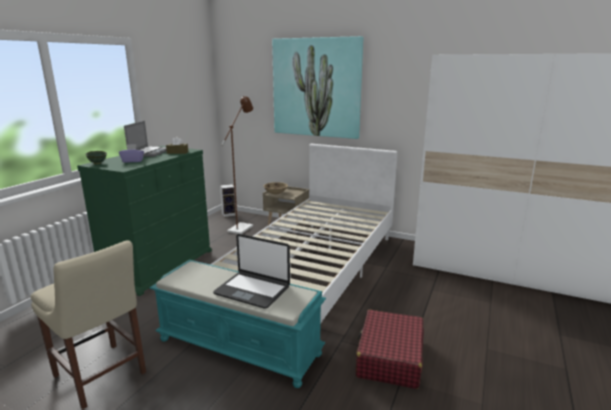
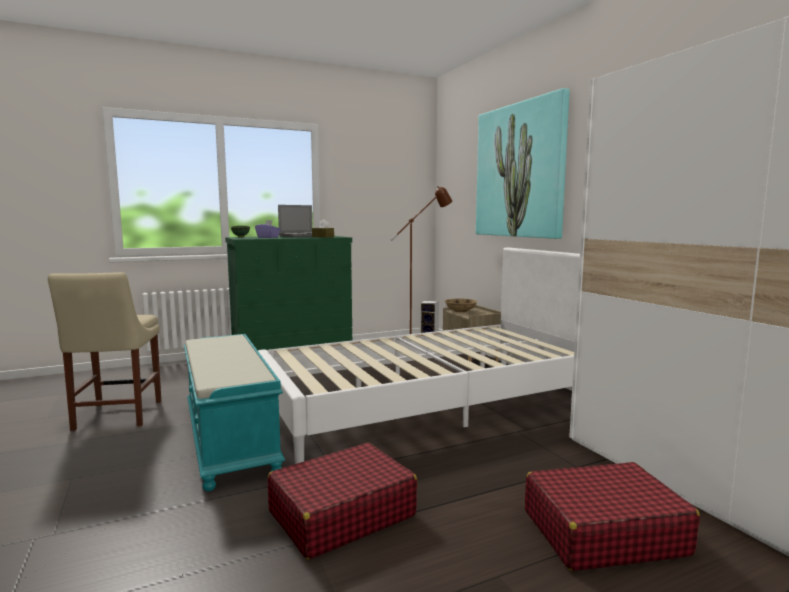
camera: 40 degrees right, 10 degrees down
(252, 290) = (229, 362): laptop -> none
(486, 308) = (602, 532): none -> red suitcase

